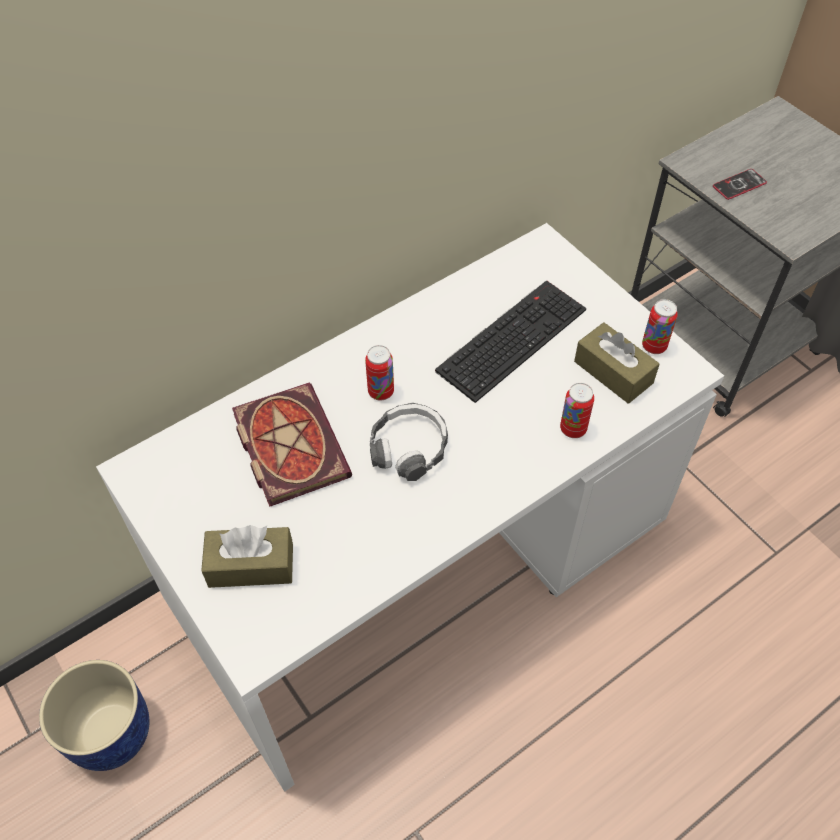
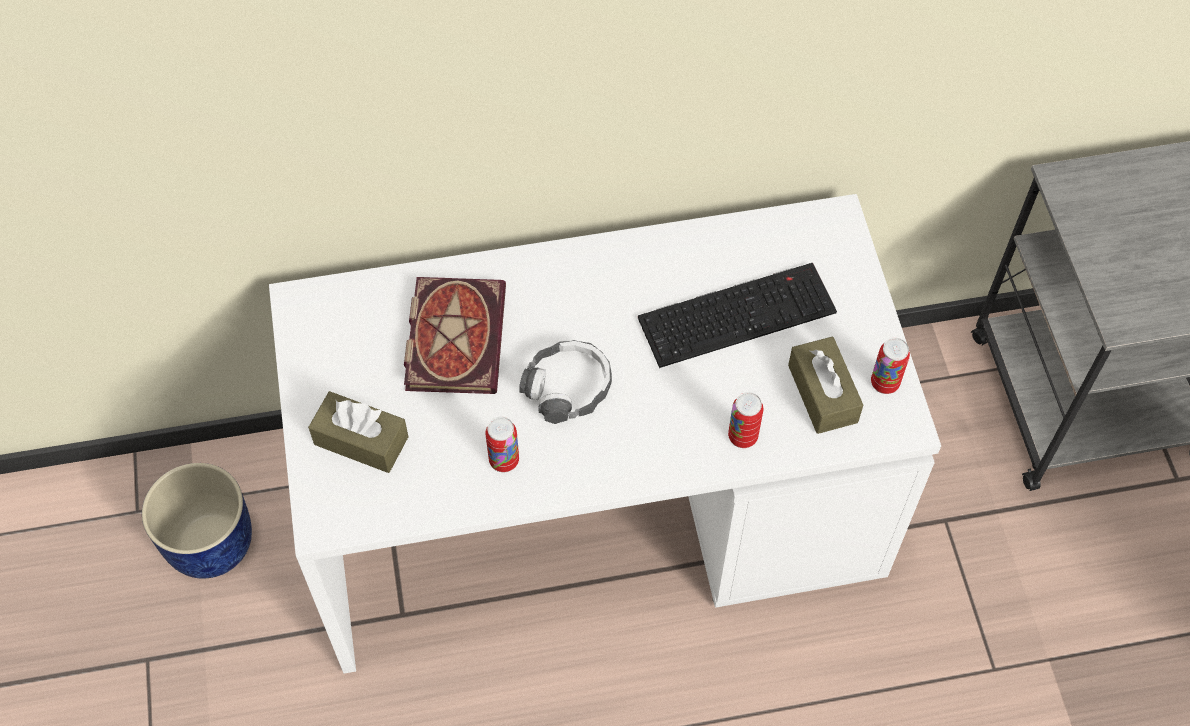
camera: 25 degrees right, 5 degrees up
(381, 392) = (572, 317): can -> can (504, 460)
(739, 185) = (1106, 232): phone -> none

